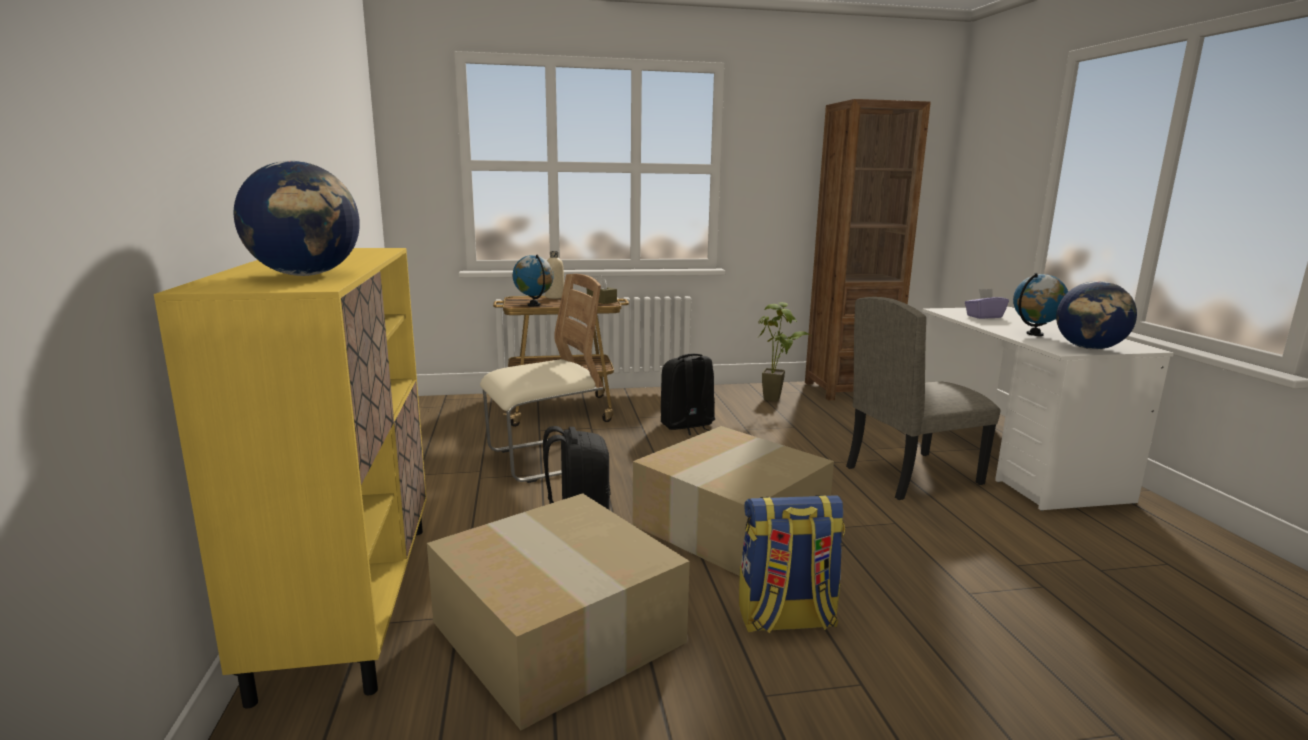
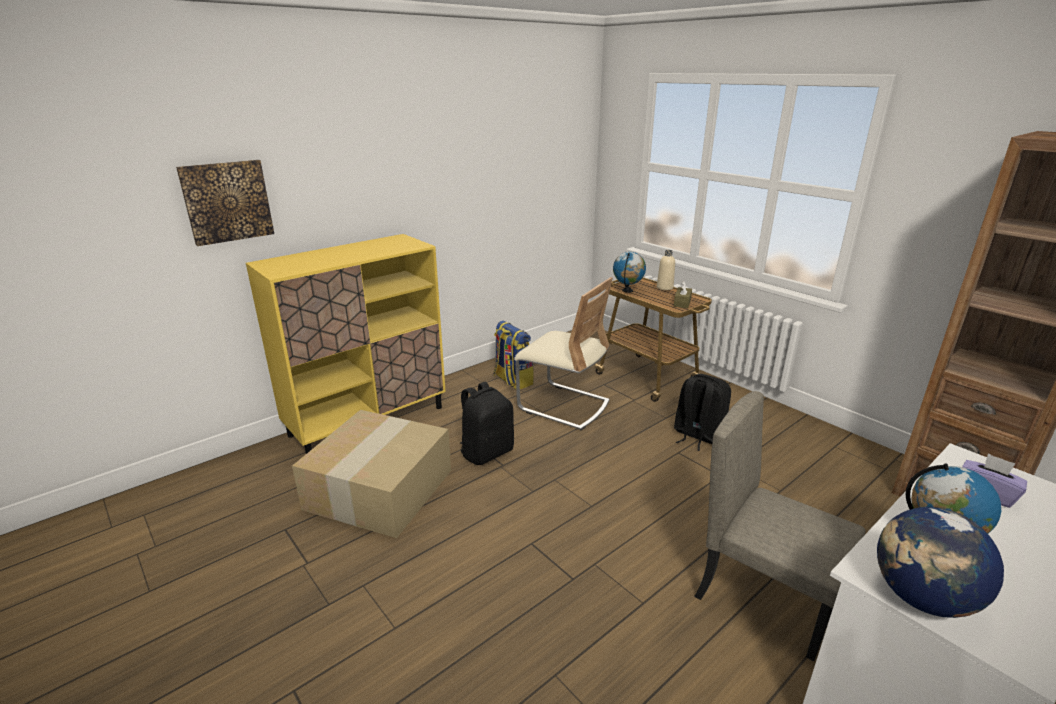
camera: 60 degrees right, 10 degrees up
(109, 137) = (227, 201): none -> picture
(306, 275) = (310, 263): globe -> none
(730, 523) = (553, 510): cardboard box -> none
(778, 400) = (835, 462): potted plant -> none
(786, 619) = (445, 573): backpack -> backpack (512, 380)

